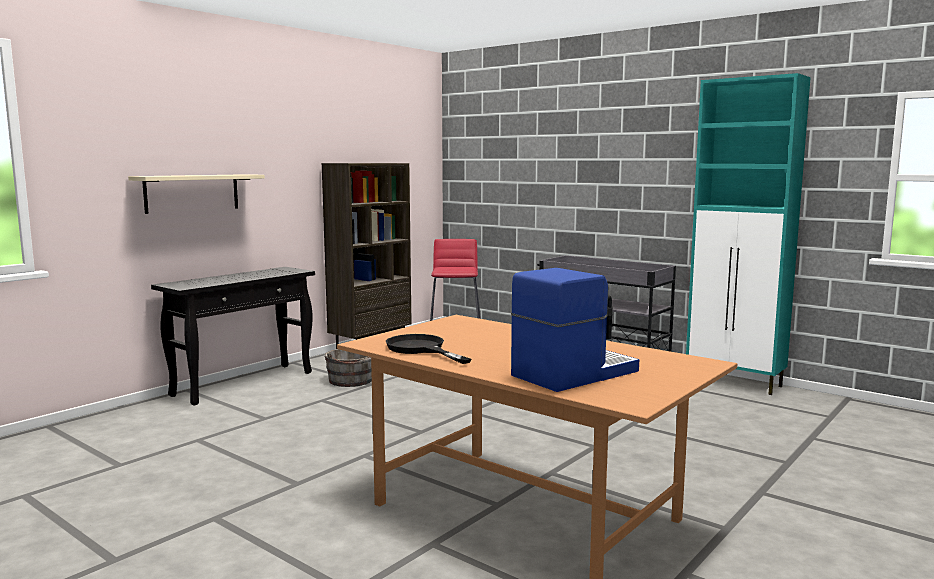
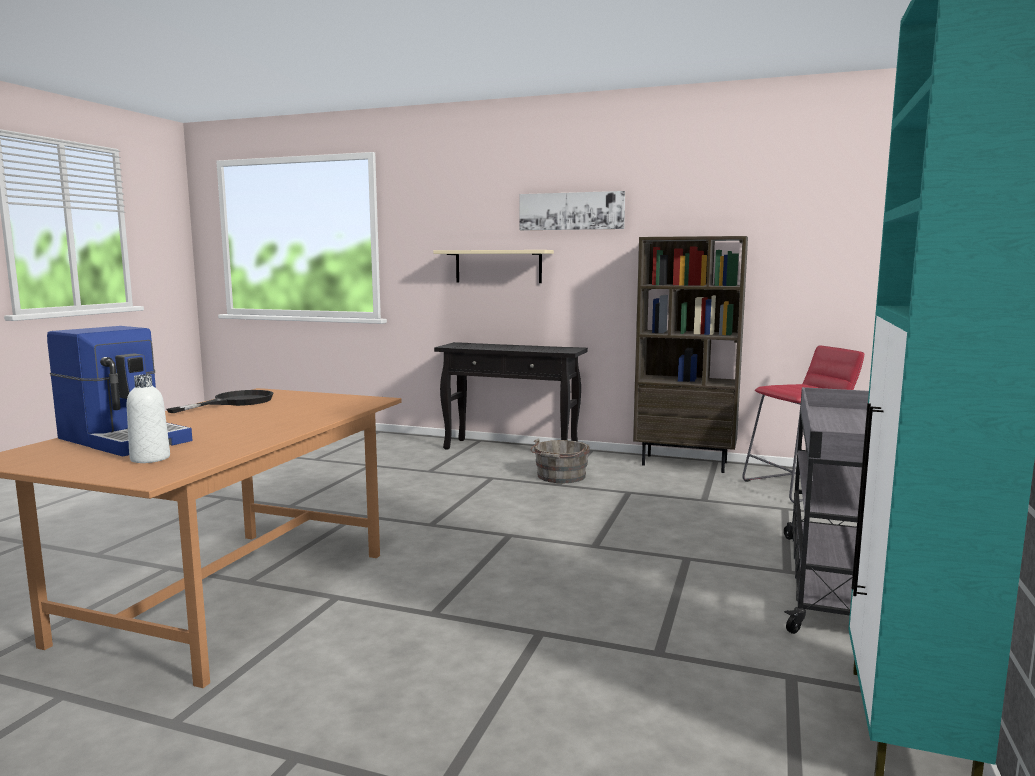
camera: 70 degrees right, 0 degrees up
(260, 136) = (571, 211): none -> picture
(648, 365) = (150, 458): none -> white bottle

